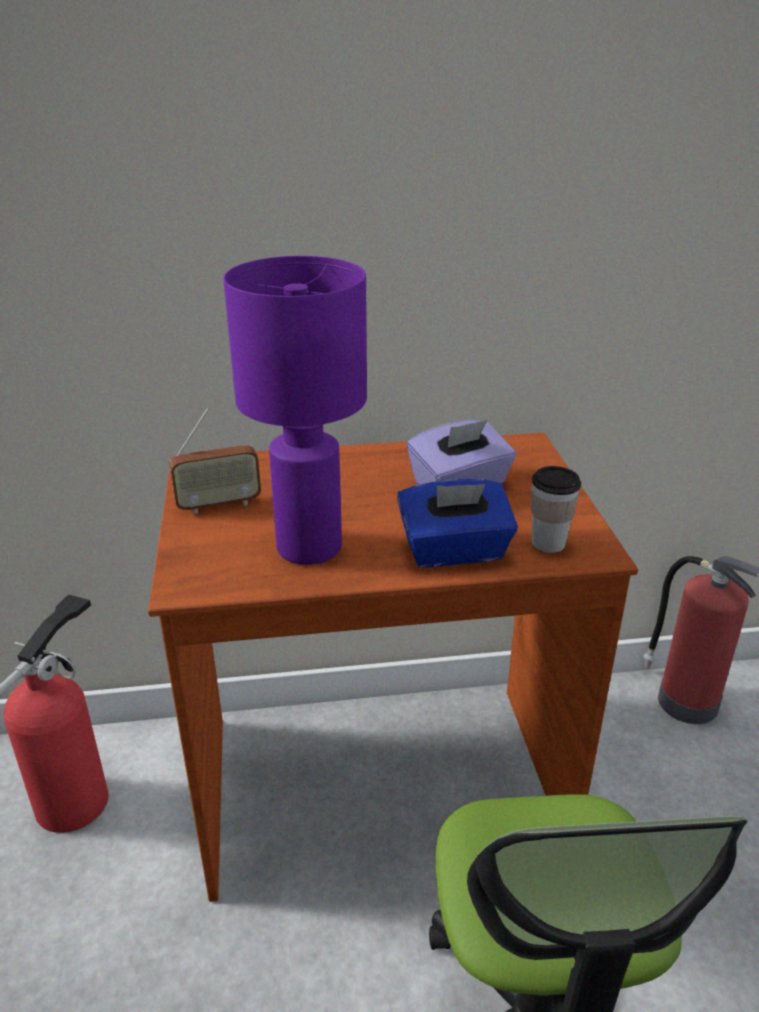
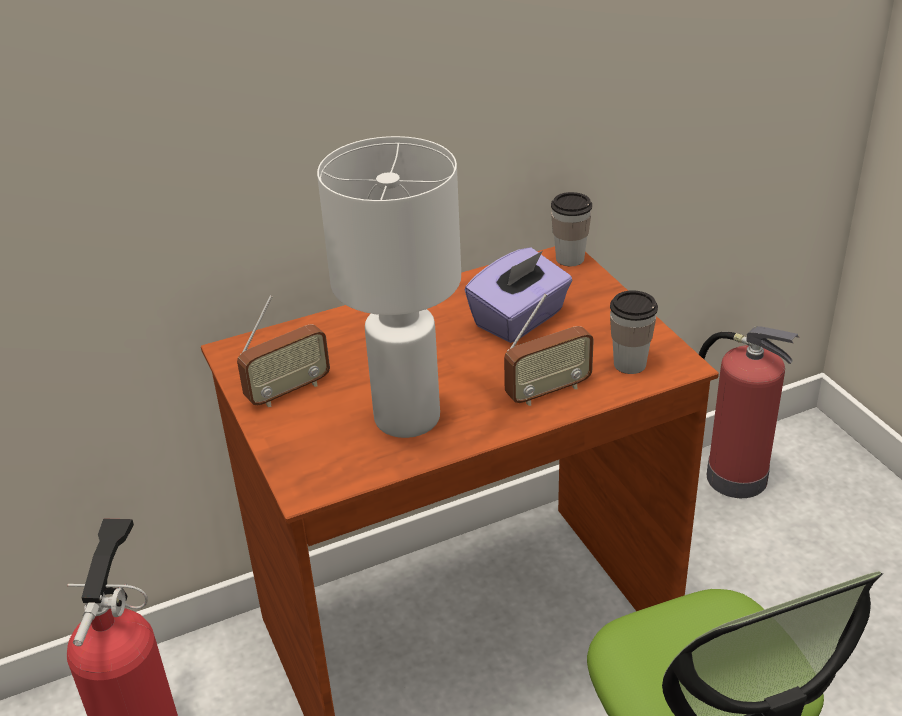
camera: 15 degrees left, 5 degrees up
(307, 548) = (405, 419): purple table lamp -> white table lamp
(454, 551) = (548, 391): blue tissue box -> radio
(533, 445) = (570, 259): none -> cup

